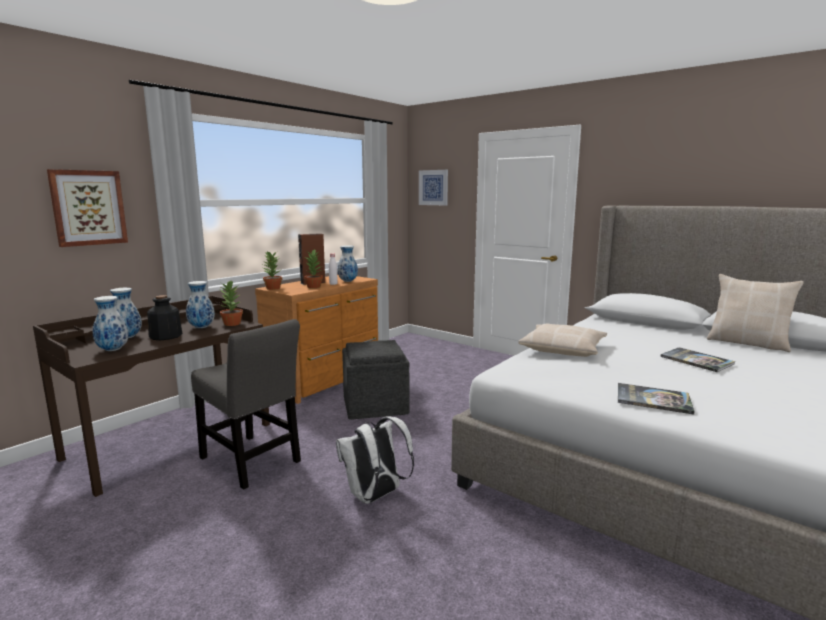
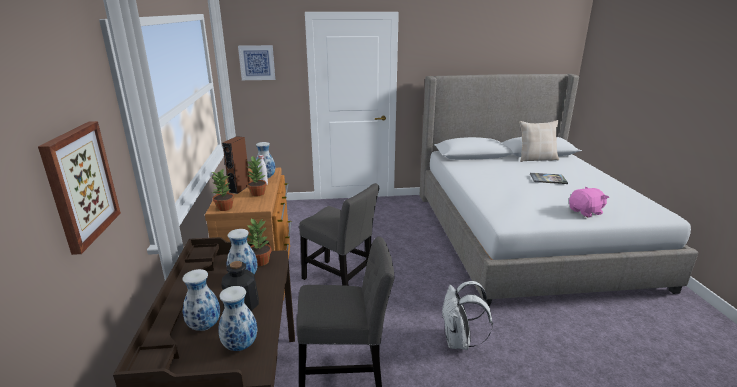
camera: 45 degrees left, 10 degrees up
(374, 406) = (340, 279): grey ottoman -> grey chair
(563, 349) = (490, 192): beige pillow -> none
(653, 399) = (586, 212): book -> pink plush toy

